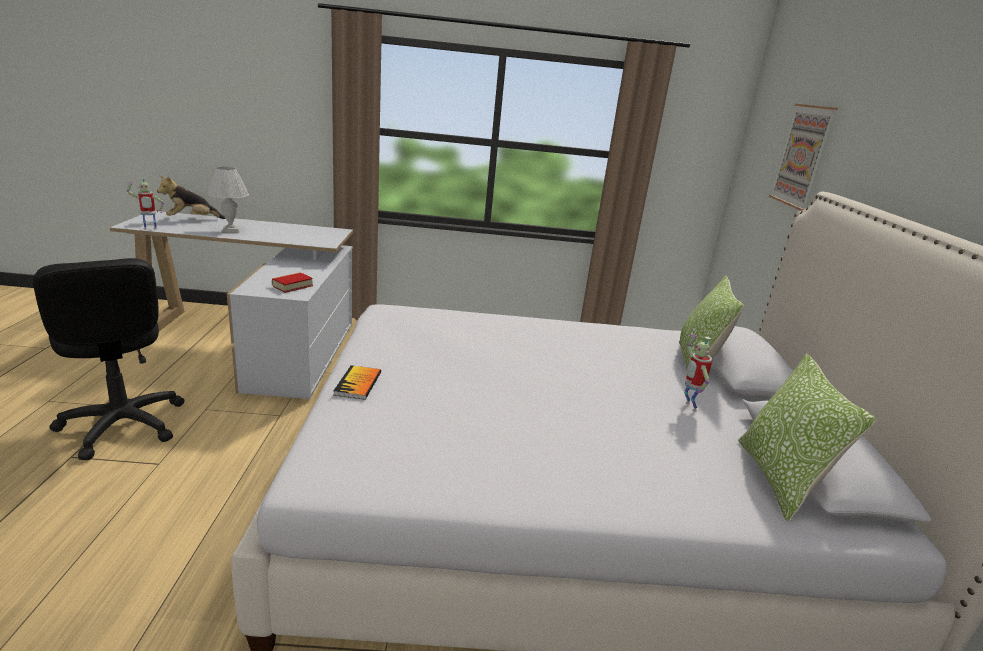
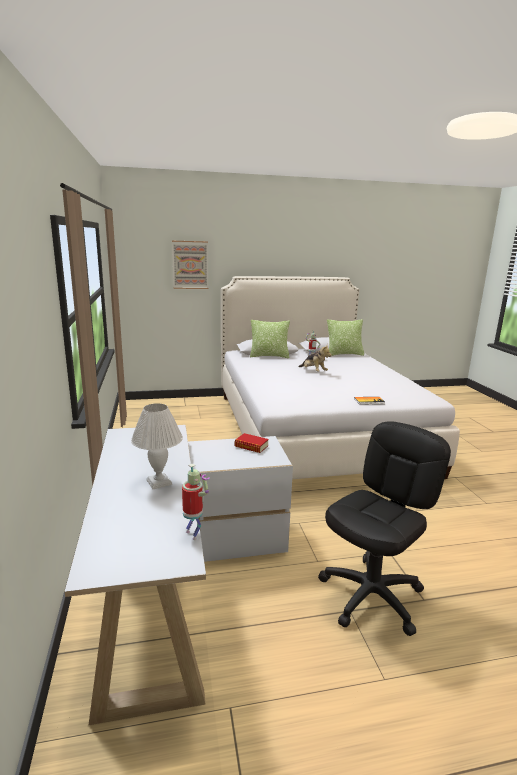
camera: 100 degrees left, 5 degrees down
(192, 219) = (117, 526): plush toy -> plush toy (313, 371)

